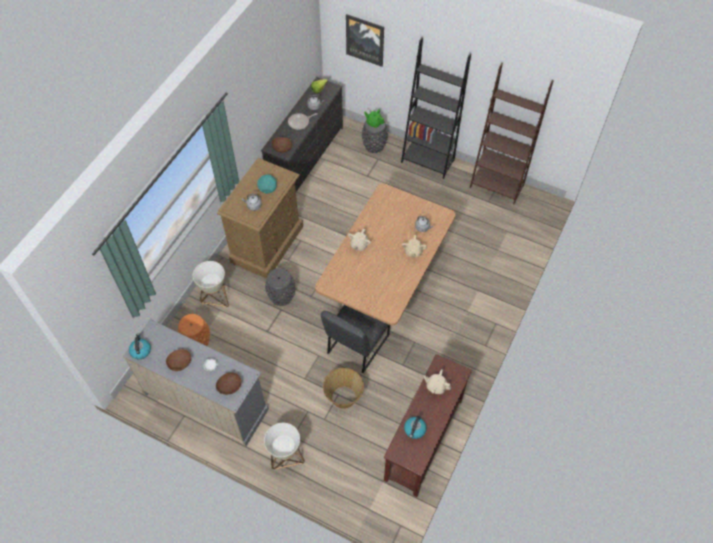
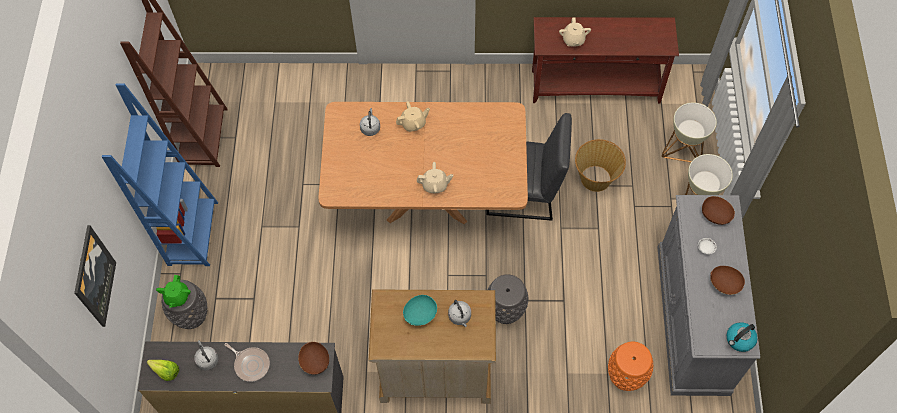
camera: 115 degrees left, 5 degrees up
(215, 297) = (552, 390): planter -> planter (683, 151)
(414, 430) = (633, 40): kettle -> none
(427, 161) = (192, 233): black bookcase -> blue bookcase

